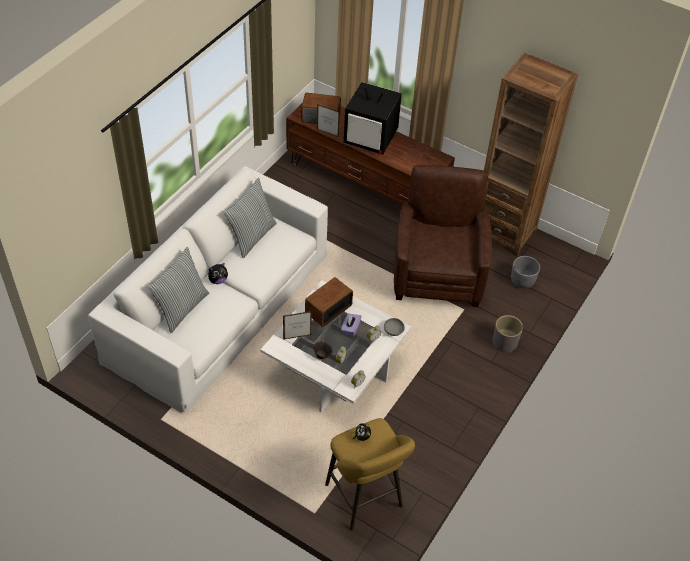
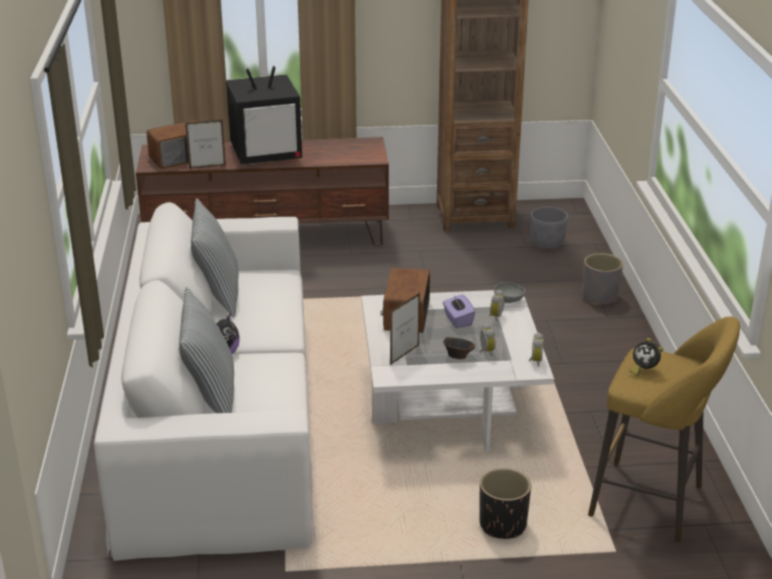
camera: 35 degrees left, 20 degrees down
(279, 460) = (502, 525): none -> black planter
(437, 273) = (452, 274): brown armchair -> none

